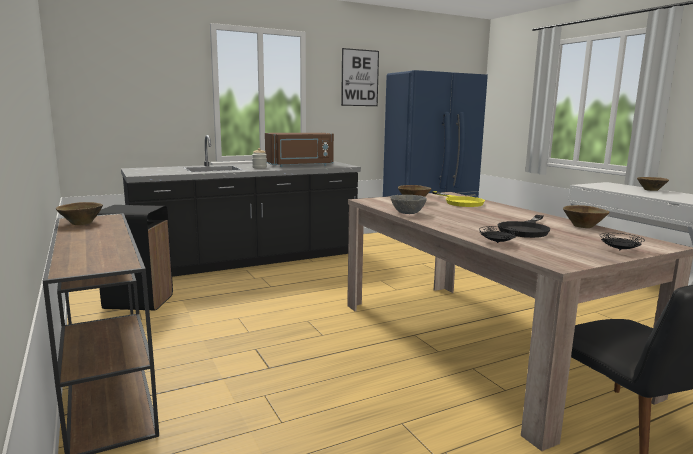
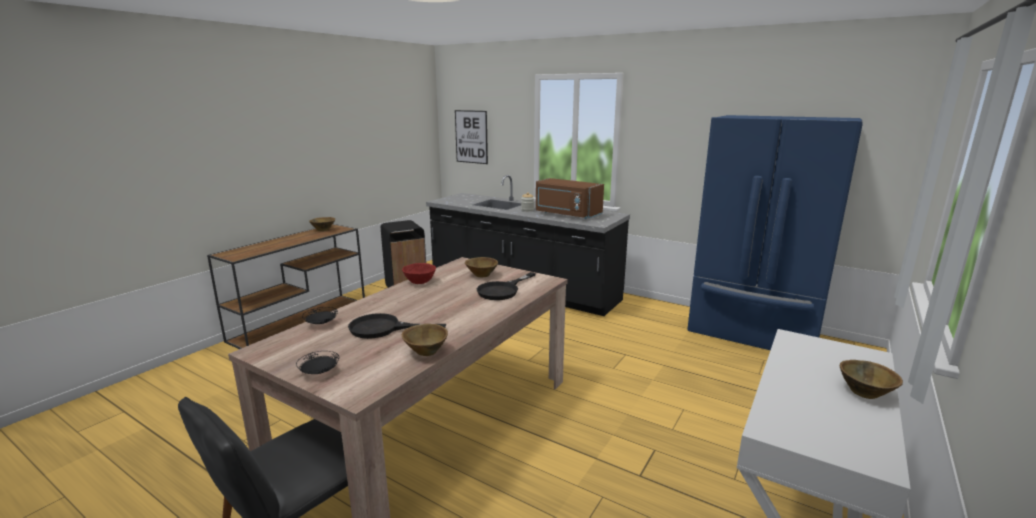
camera: 60 degrees right, 5 degrees up
(360, 78) = (687, 121): picture -> picture (471, 137)
(407, 213) = (420, 282): grey bowl -> red bowl
(460, 202) = (503, 290): yellow frying pan -> black frying pan

